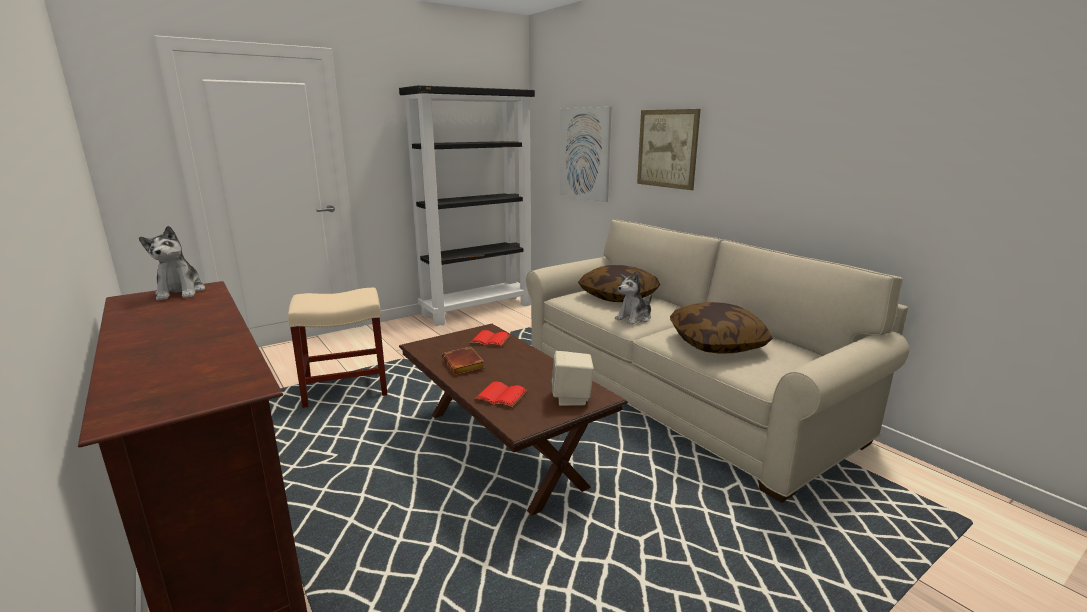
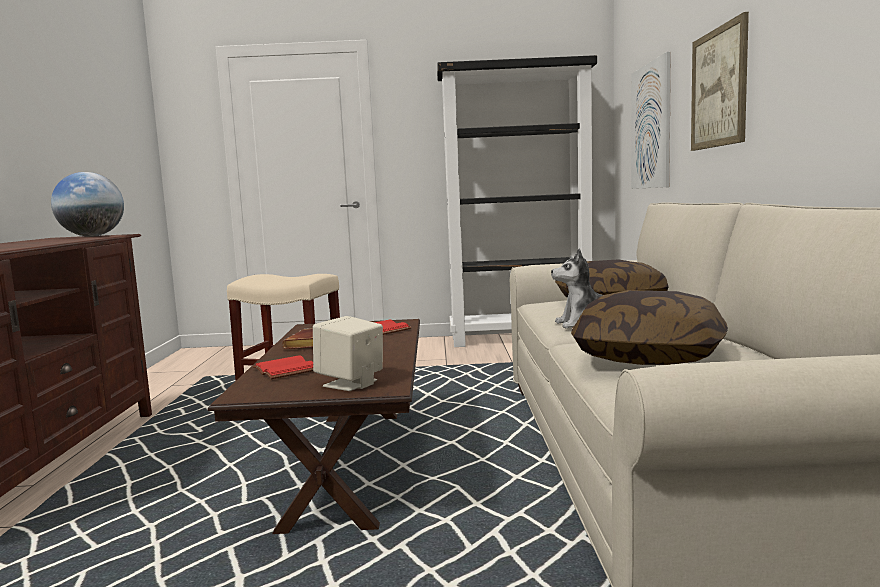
camera: 35 degrees right, 10 degrees down
(181, 292) = (92, 236): plush toy -> globe

